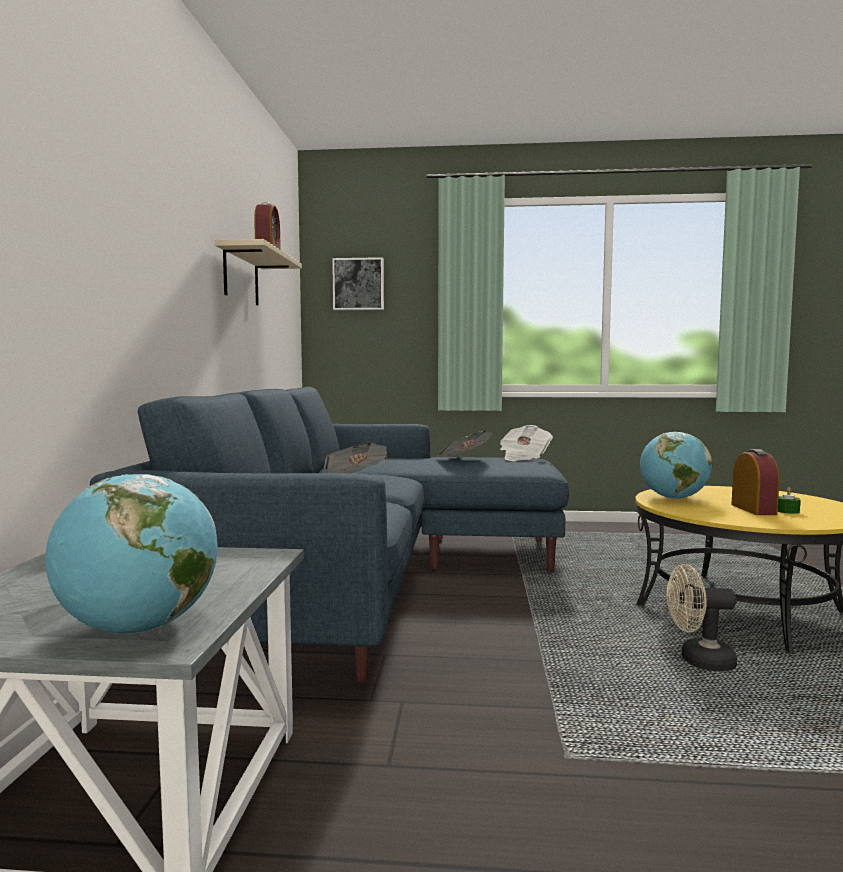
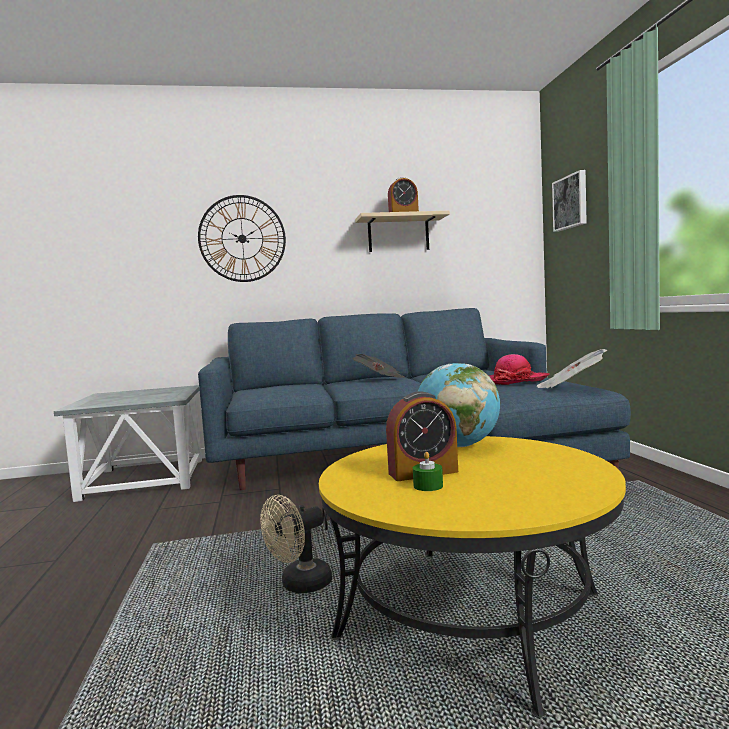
camera: 75 degrees right, 0 degrees up
(115, 221) = (242, 238): none -> wall clock
(139, 629) = (88, 404): globe -> none
(464, 460) = (514, 381): newspaper -> hat
(698, 660) = (299, 585): beige fan -> beige fan turned 120 degrees counterclockwise

